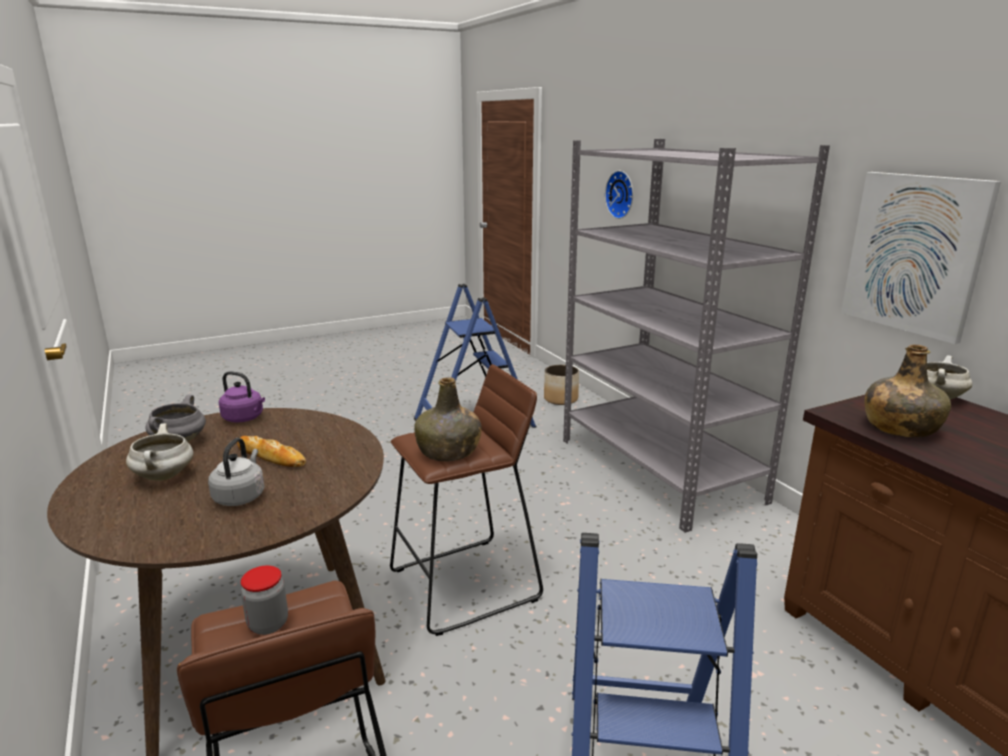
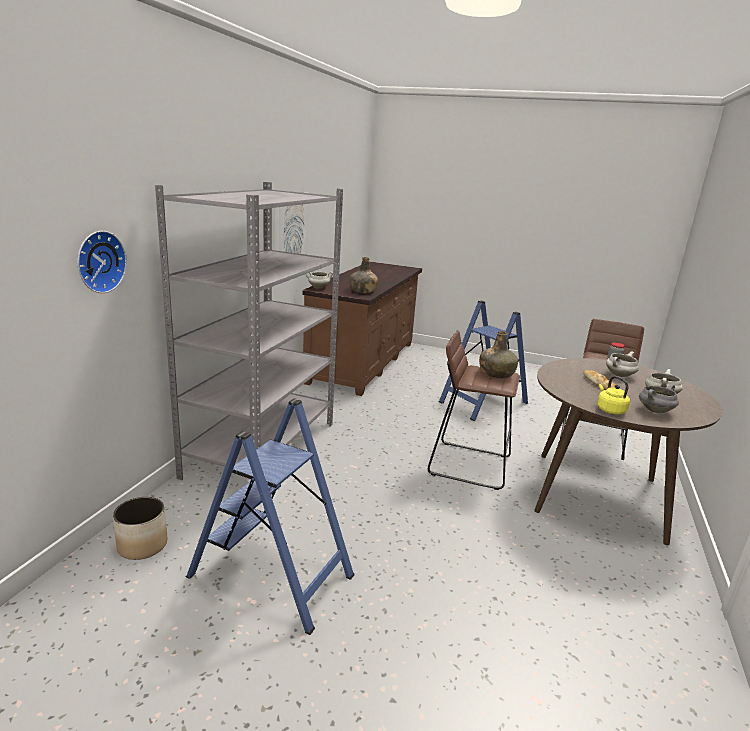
camera: 135 degrees left, 0 degrees up
(240, 496) = (619, 375): grey kettle -> white cooking pot
(245, 418) = (609, 410): purple kettle -> yellow kettle

